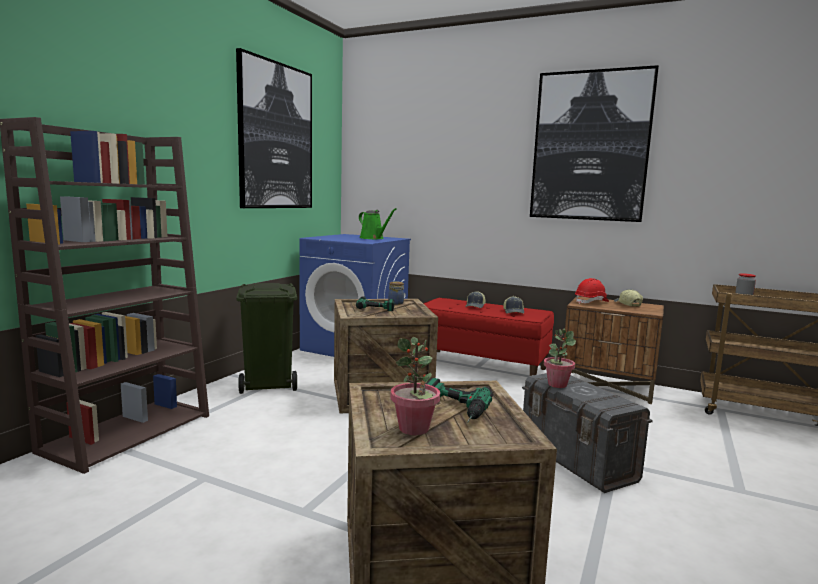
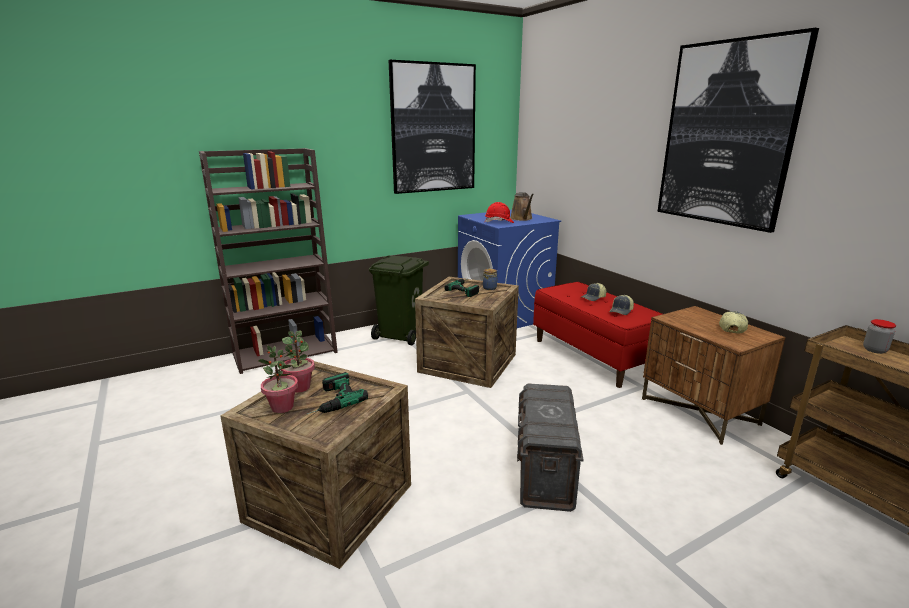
camera: 35 degrees right, 10 degrees up
(373, 238) = (522, 219): green watering can -> brown watering can
(557, 384) = (535, 399): potted plant -> potted plant (300, 387)
(591, 302) = (691, 317): red hard hat -> red hard hat (499, 222)

